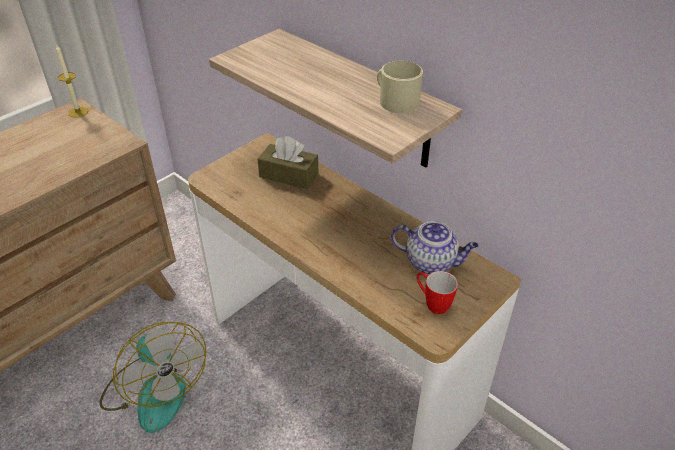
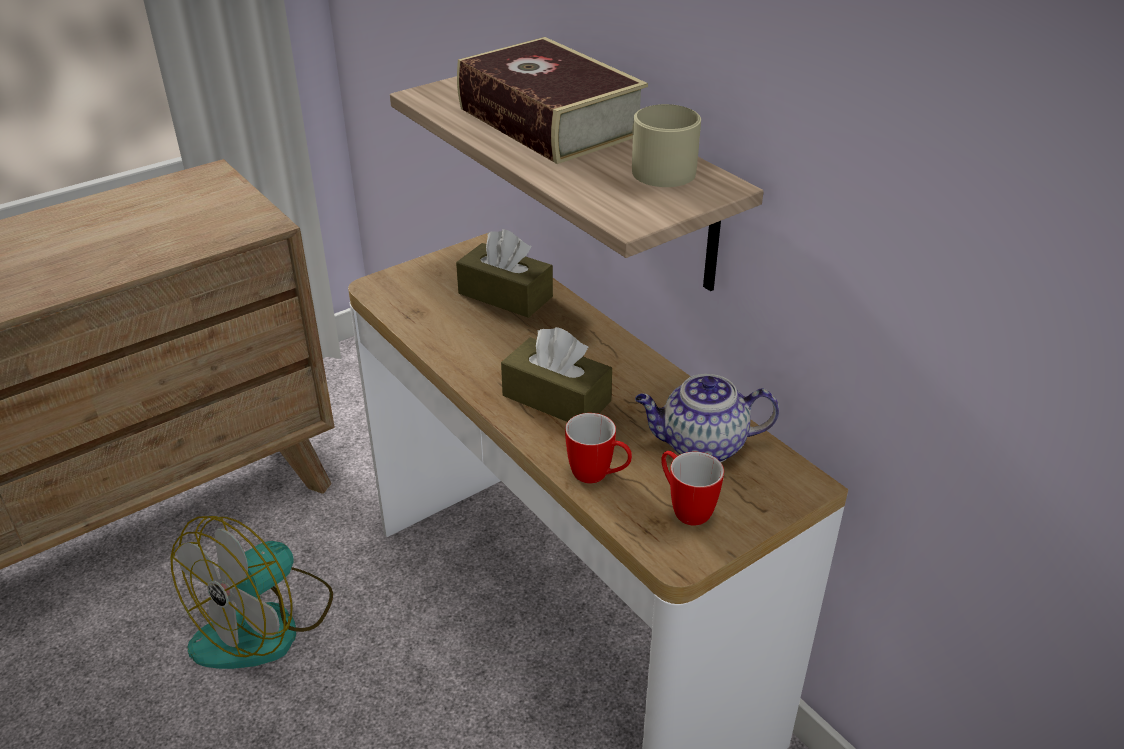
camera: 10 degrees right, 5 degrees down
(78, 112) = (212, 177): candle -> none
(155, 390) = (265, 624): fan -> fan turned 60 degrees clockwise
(318, 71) = (549, 121): none -> book
(338, 241) = (556, 398): none -> brown tissue box
(377, 290) = (598, 476): none -> mug
(432, 262) = (701, 446): teapot -> teapot turned 150 degrees clockwise

